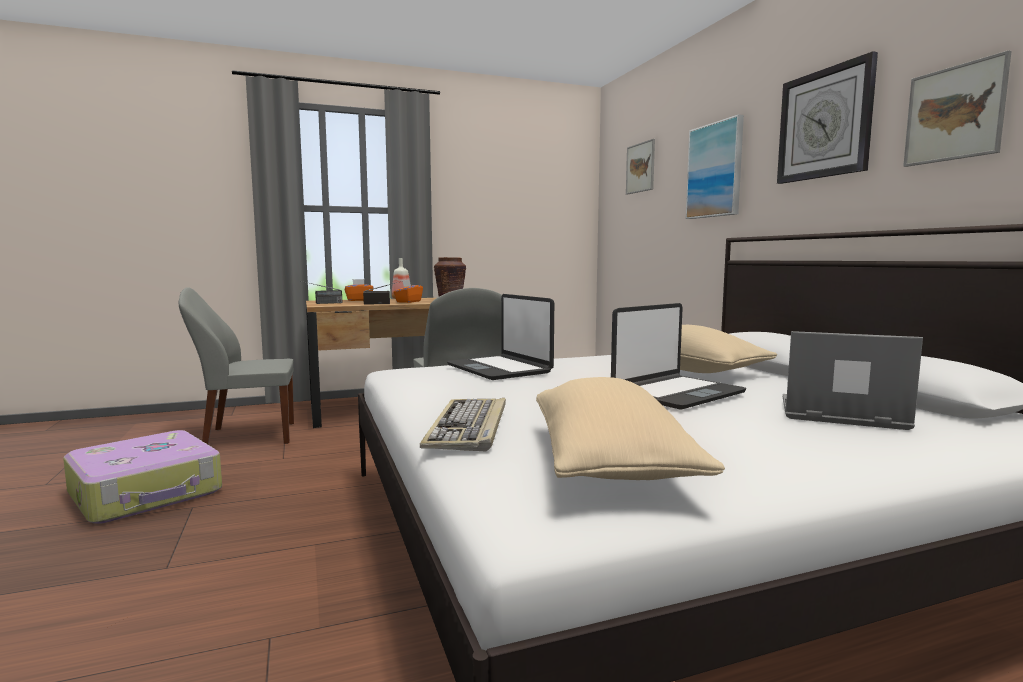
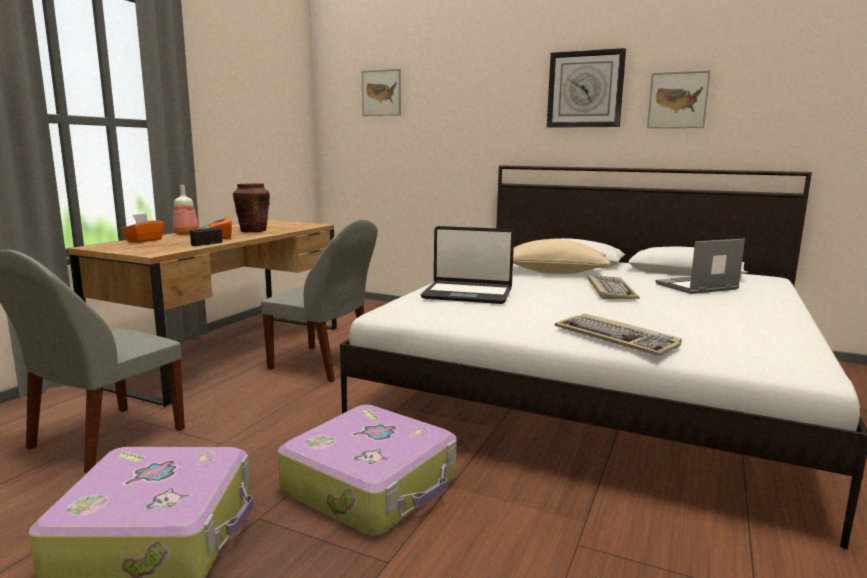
camera: 45 degrees left, 5 degrees up
(280, 519) = (372, 485): none -> suitcase
(322, 303) = (132, 250): radio -> none
(609, 462) = (726, 336): beige pillow -> none
(676, 393) = (610, 290): laptop -> keyboard
(715, 170) = (478, 108): picture -> none

